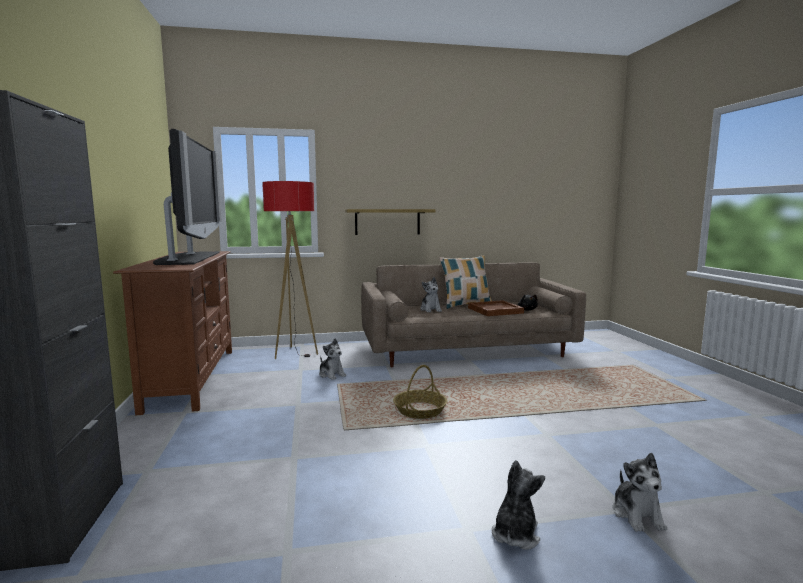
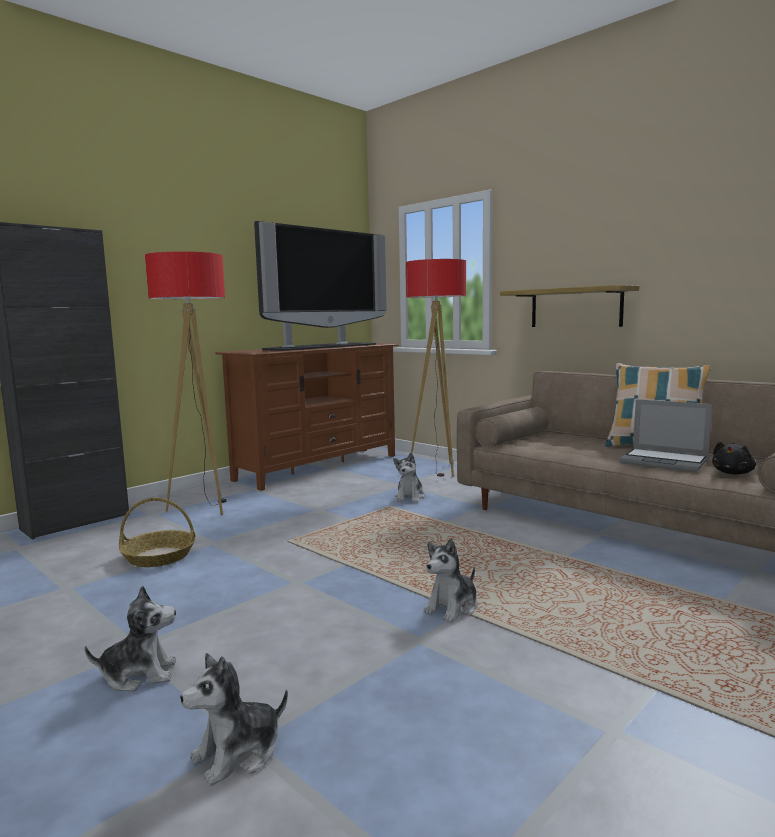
camera: 55 degrees right, 0 degrees up
(188, 442) = (203, 507): none -> floor lamp
(420, 410) = (382, 555): basket -> basket (158, 557)
(431, 309) = (578, 443): plush toy -> plush toy (452, 607)
(495, 310) = (665, 462): brown tray -> laptop

